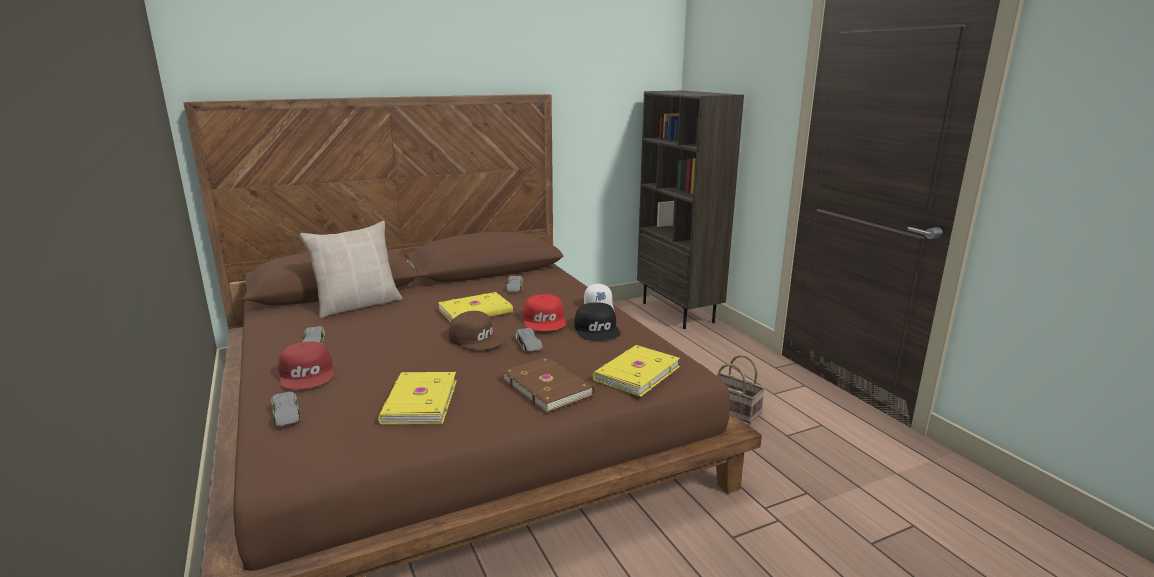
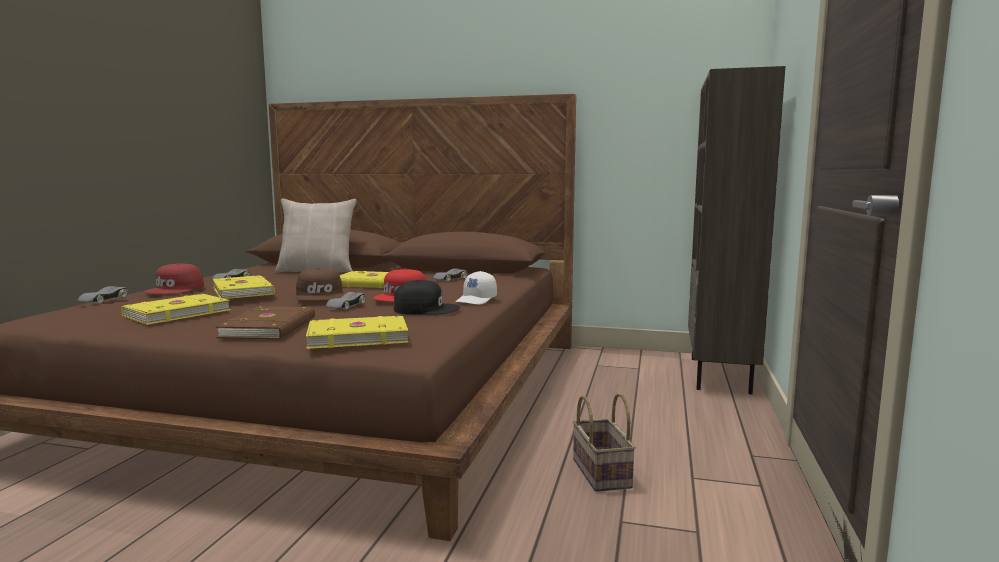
camera: 40 degrees right, 10 degrees down
(396, 354) = (244, 291): none -> yellow book
(597, 329) = (425, 309): black cap -> black cap turned 120 degrees counterclockwise

